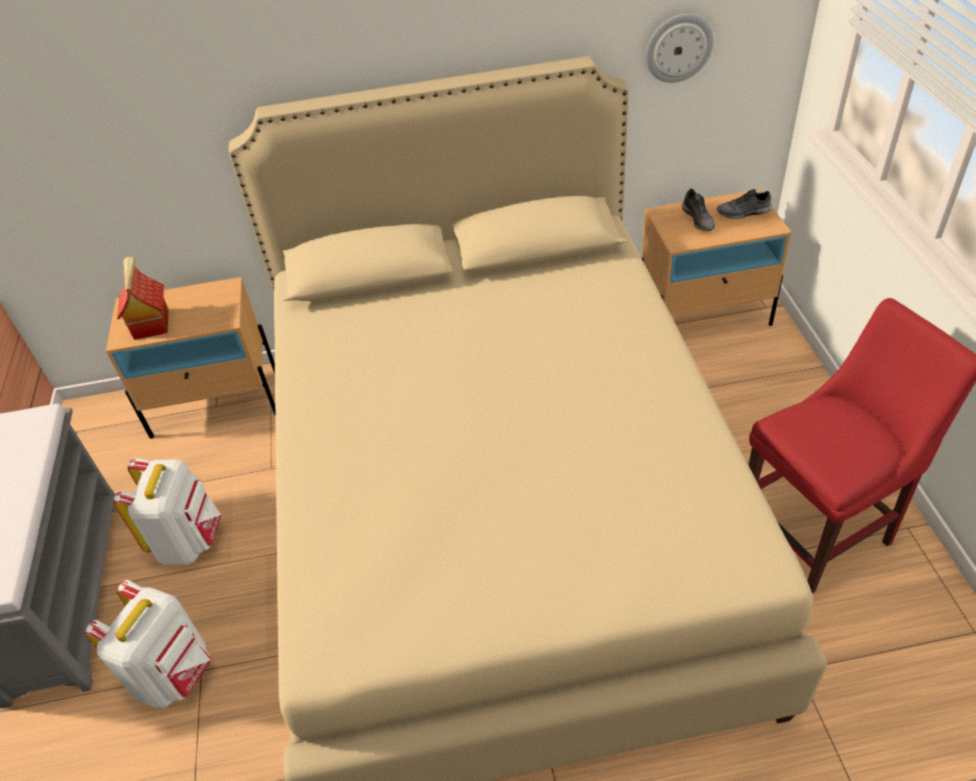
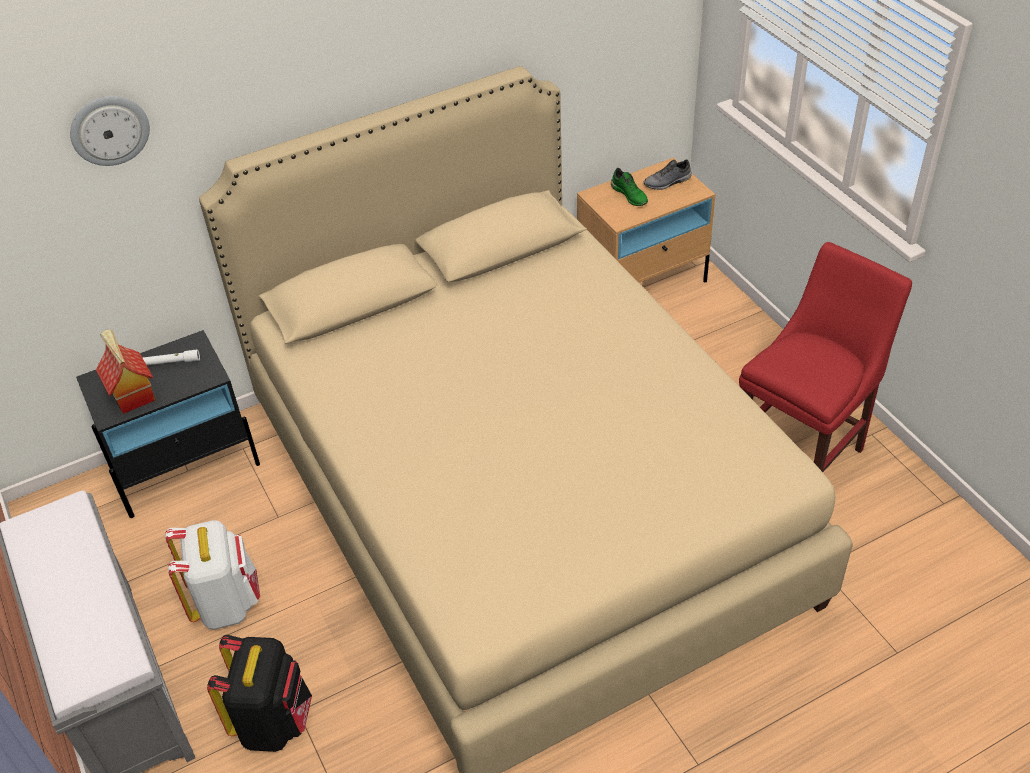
camera: 20 degrees left, 0 degrees up
(175, 674) = (274, 721): white backpack -> black backpack
(199, 301) = (172, 362): none -> white flashlight
(216, 403) = (187, 468): beige nightstand -> black nightstand
(678, 47) = (594, 45): wall clock -> wall clock (109, 130)
(698, 219) = (630, 195): grey shoe -> green shoe

